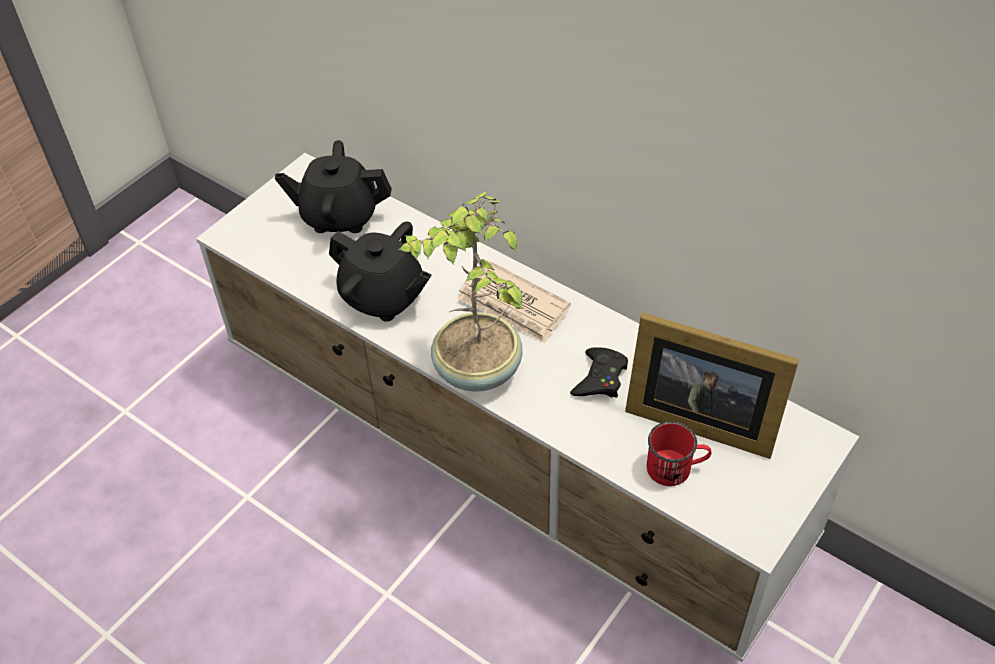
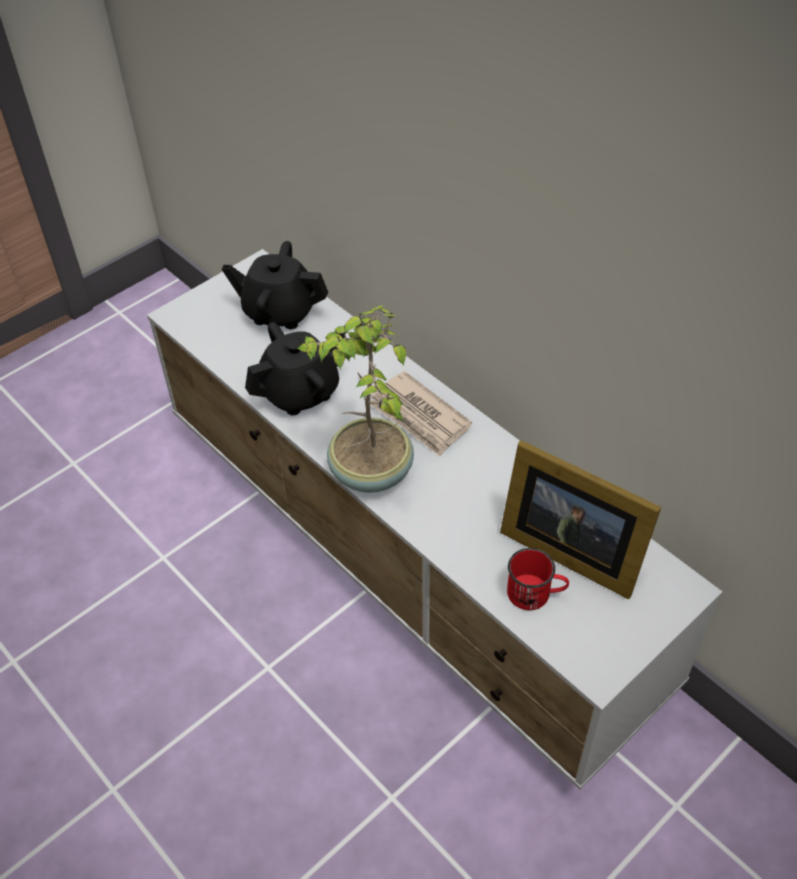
camera: 10 degrees right, 0 degrees up
(383, 297) = (301, 392): black teapot -> black teapot turned 75 degrees counterclockwise
(600, 378) = (484, 497): black game controller -> none

